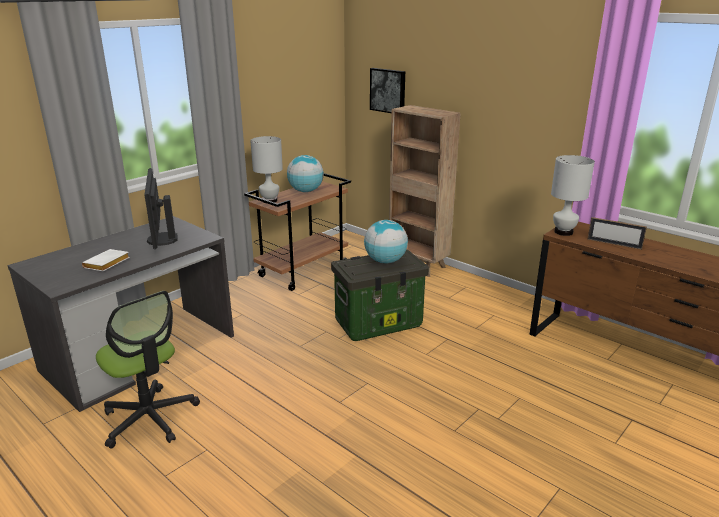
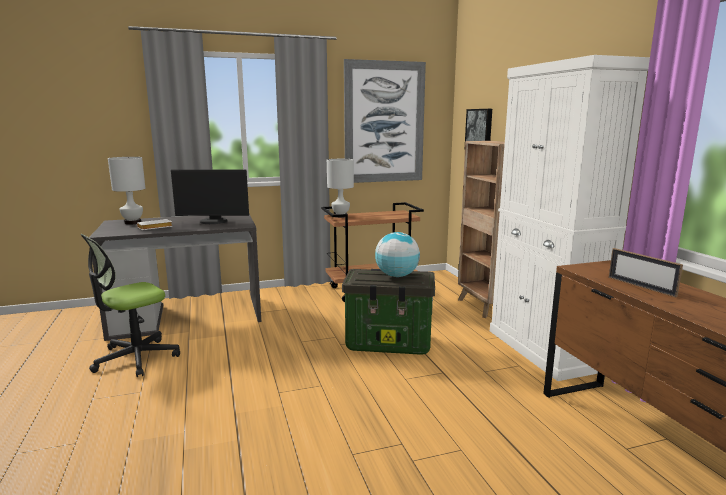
camera: 30 degrees right, 10 degrees down
(150, 418) = (136, 358): office chair -> office chair turned 60 degrees clockwise
(161, 239) = (213, 222): monitor -> monitor turned 105 degrees counterclockwise
(287, 87) = (384, 122): none -> picture
(305, 191) = (380, 214): globe -> none
(497, 295) = (543, 349): none -> white cabinet
(563, 232) = (585, 267): white table lamp -> white table lamp (132, 222)

